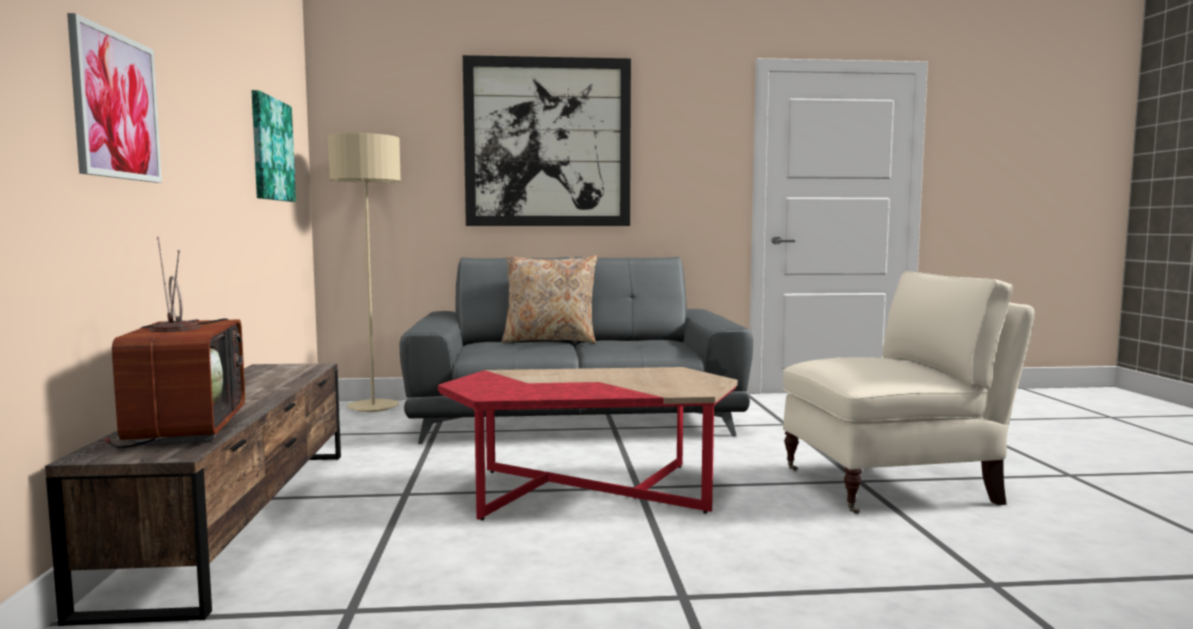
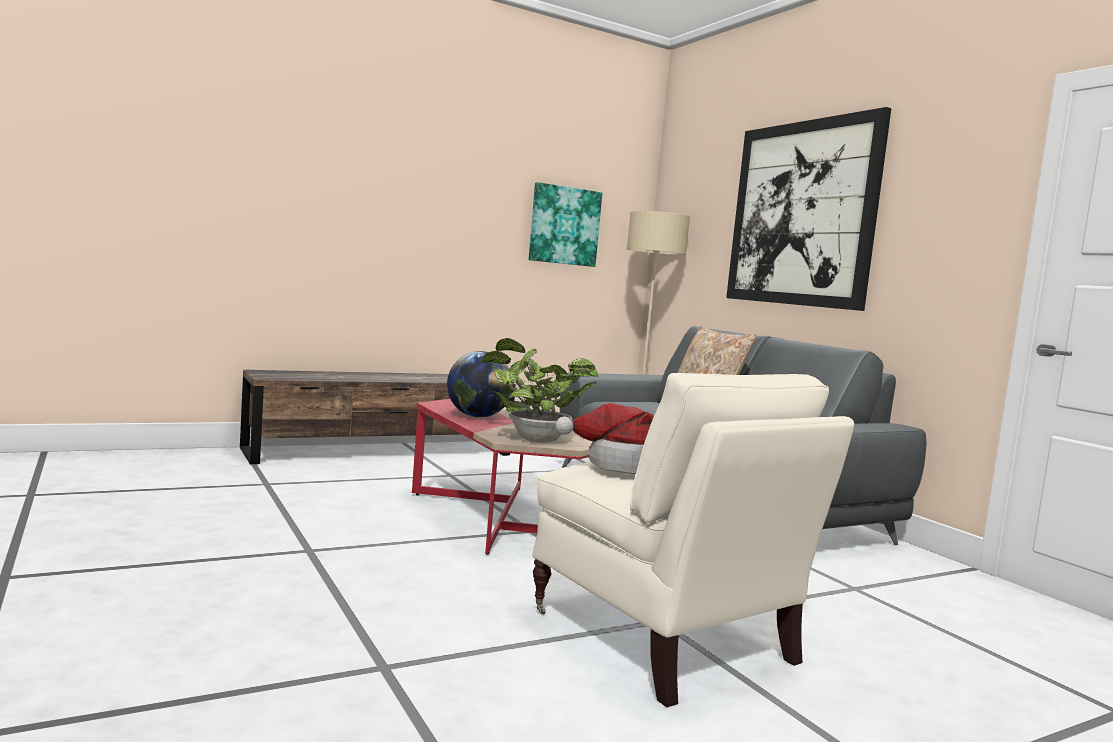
camera: 65 degrees right, 0 degrees up
(115, 106) = (346, 199): picture -> none
(183, 428) = (315, 375): television -> none
(576, 389) = (477, 417): none -> globe
(694, 385) = (533, 439): none -> potted plant
(878, 365) = (623, 465): none -> hat

